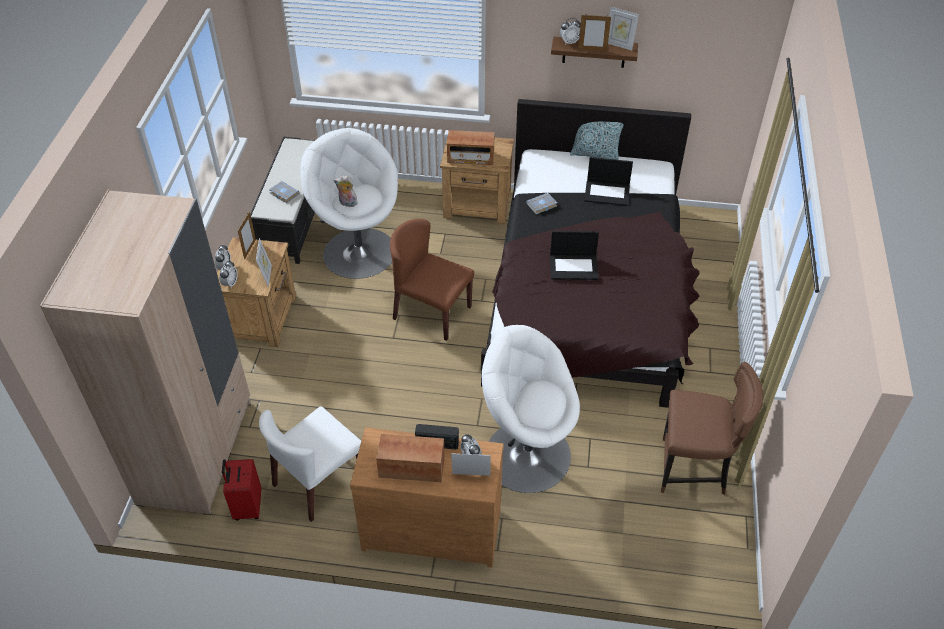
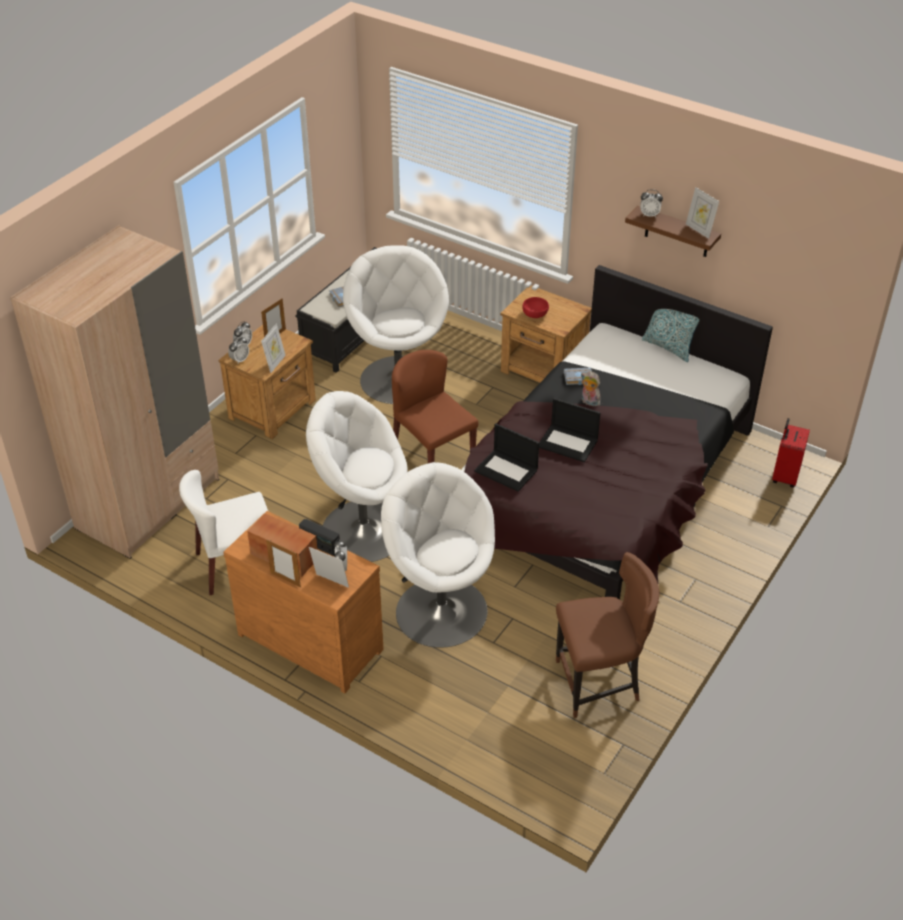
camera: 25 degrees right, 5 degrees down
(247, 506) = (164, 563): red suitcase -> red suitcase (784, 476)
(347, 203) = (385, 321): plush toy -> plush toy (589, 402)
(413, 405) = (362, 530): none -> white armchair
(470, 158) = (535, 314): radio -> red bowl
(592, 50) = (668, 228): picture frame -> picture frame (285, 579)
(607, 193) = (655, 386): laptop -> laptop (507, 470)
(694, 469) = (599, 683): brown chair -> brown chair turned 45 degrees counterclockwise

